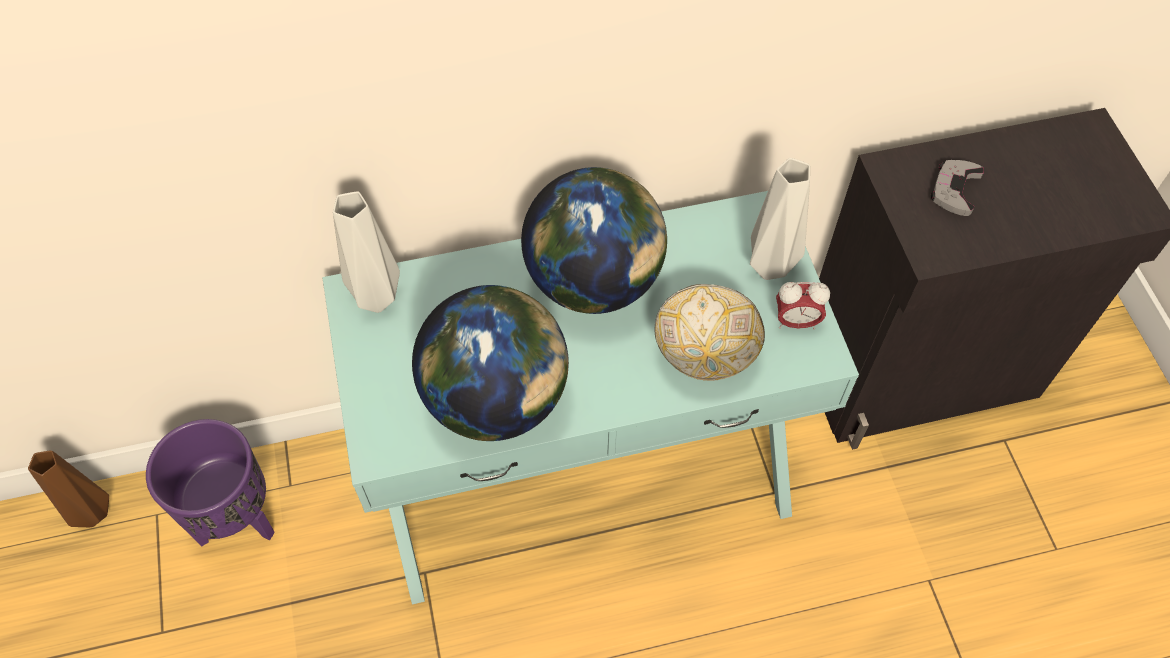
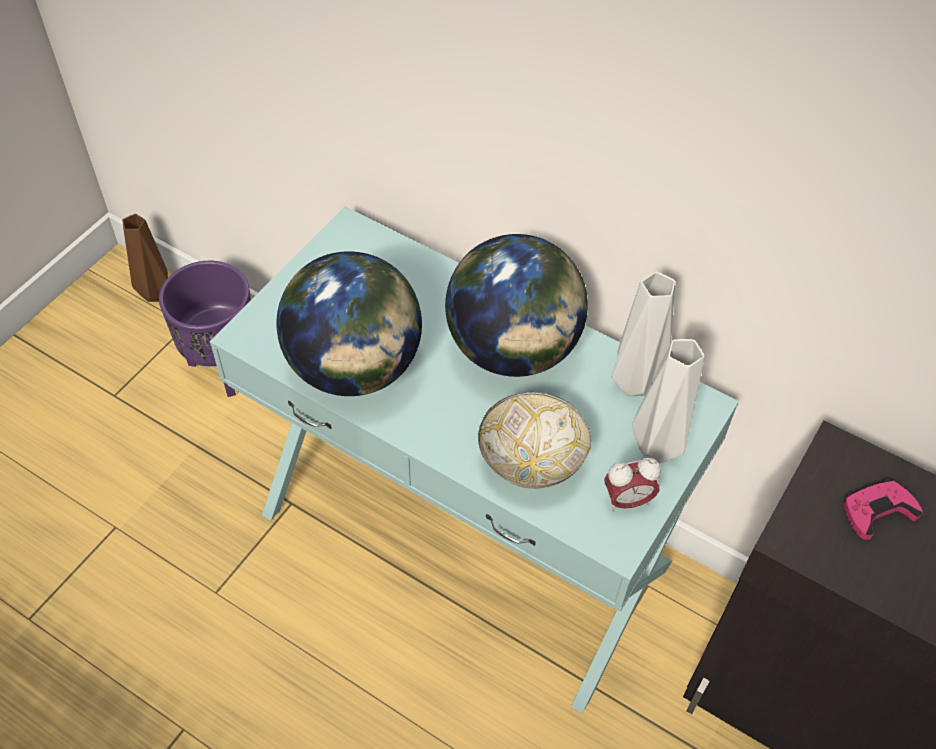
camera: 45 degrees right, 5 degrees down
(379, 296) = (362, 244): grey vase -> grey vase (637, 384)
(796, 322) = (627, 500): alarm clock -> alarm clock turned 60 degrees counterclockwise
(954, 189) = (877, 511): grey game controller -> pink game controller

